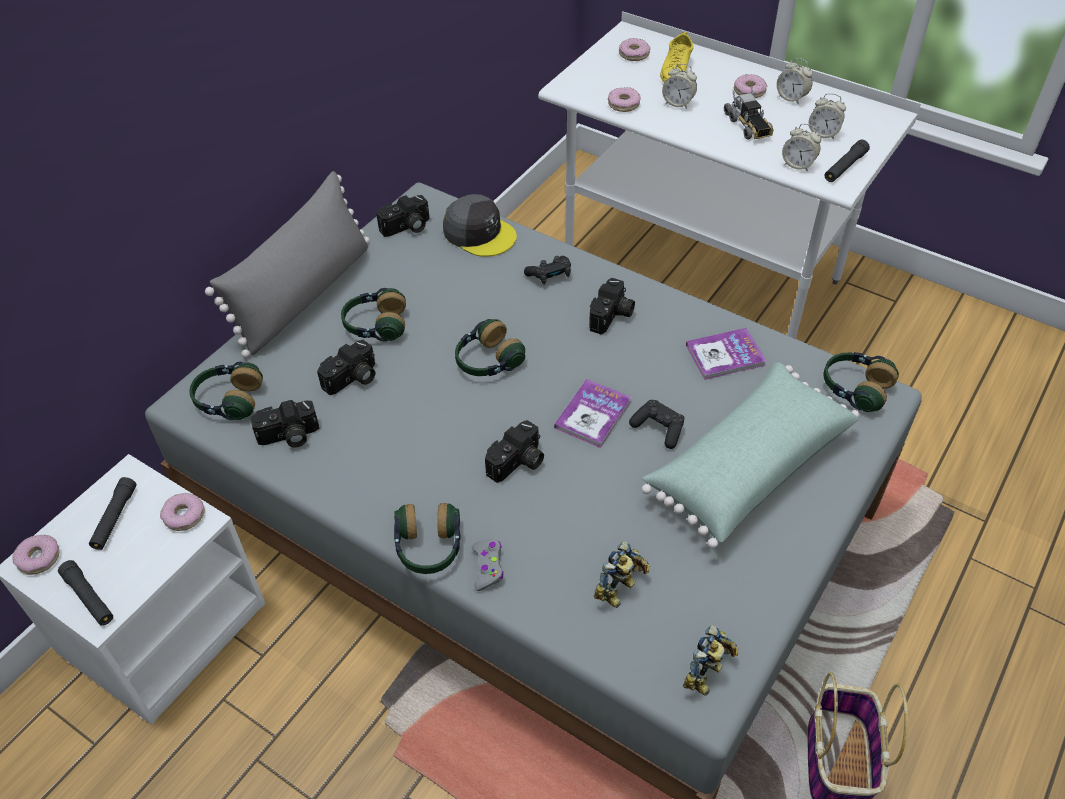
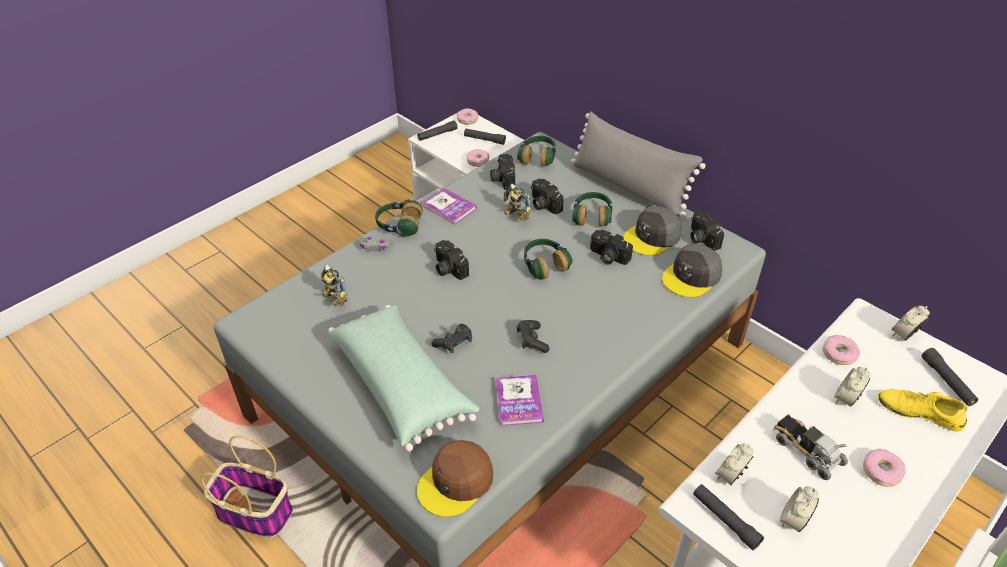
camera: 100 degrees right, 5 degrees down
(411, 267) = (652, 237): none -> grey cap
(550, 276) = (634, 310): black game controller -> black game controller (532, 341)
(593, 414) = (478, 311): book -> book (449, 207)
(612, 316) = (579, 339): camera -> camera (607, 256)
(634, 54) = (947, 381): donut -> black flashlight
(707, 675) = (259, 326): toy robot -> toy robot (515, 216)
(748, 125) = (806, 451): toy truck -> toy truck turned 60 degrees clockwise
(791, 98) = (872, 511): alarm clock -> alarm clock (904, 335)
(854, 389) = (456, 482): headphones -> brown cap

